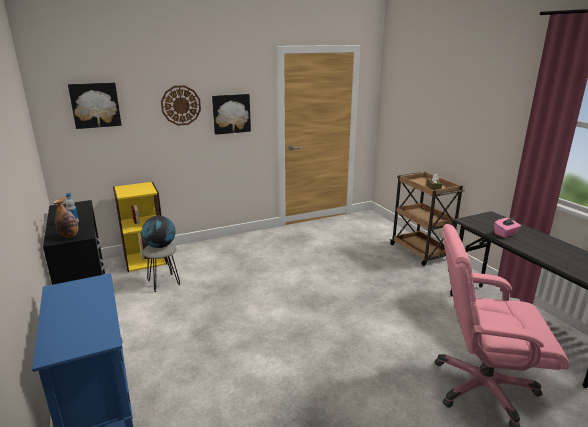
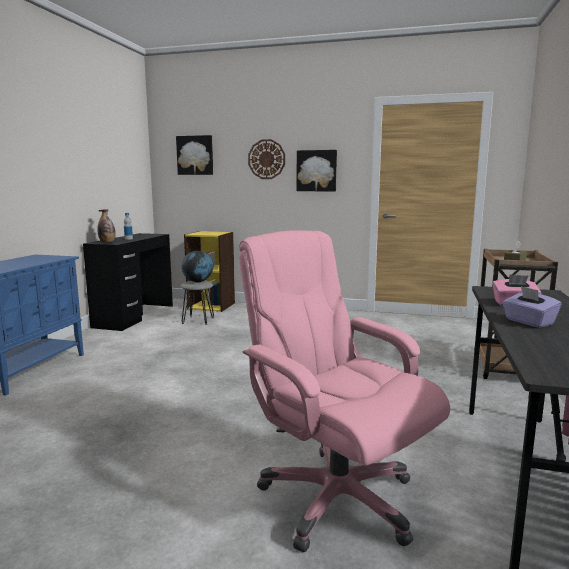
camera: 40 degrees right, 10 degrees down
(539, 249) = (528, 322): none -> purple tissue box

